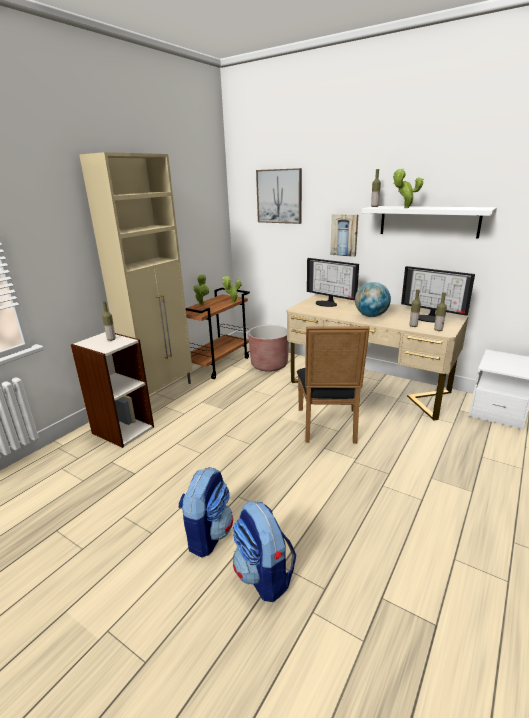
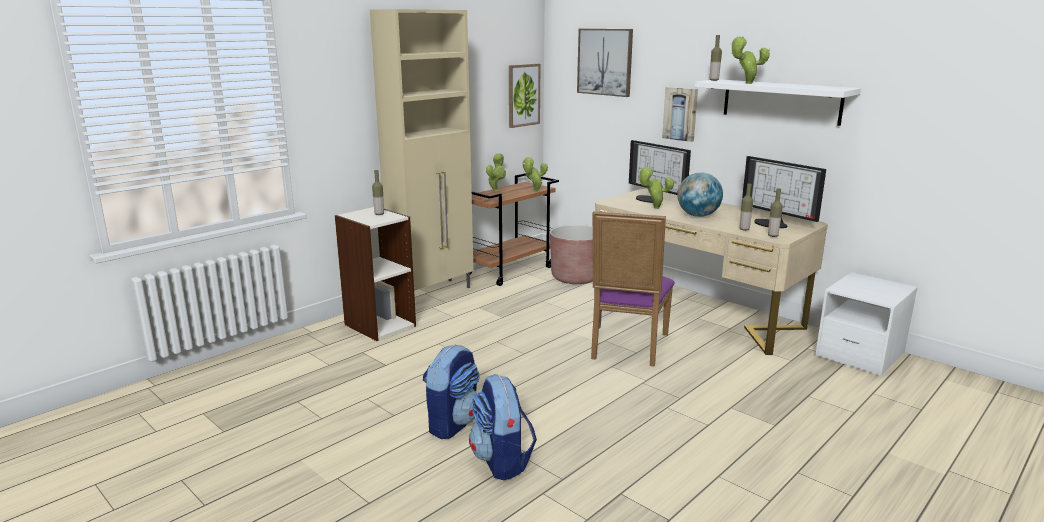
camera: 10 degrees right, 5 degrees down
(215, 226) = (523, 95): none -> picture
(329, 427) = (626, 348): black chair -> purple chair
(334, 311) = (654, 208): none -> potted plant

